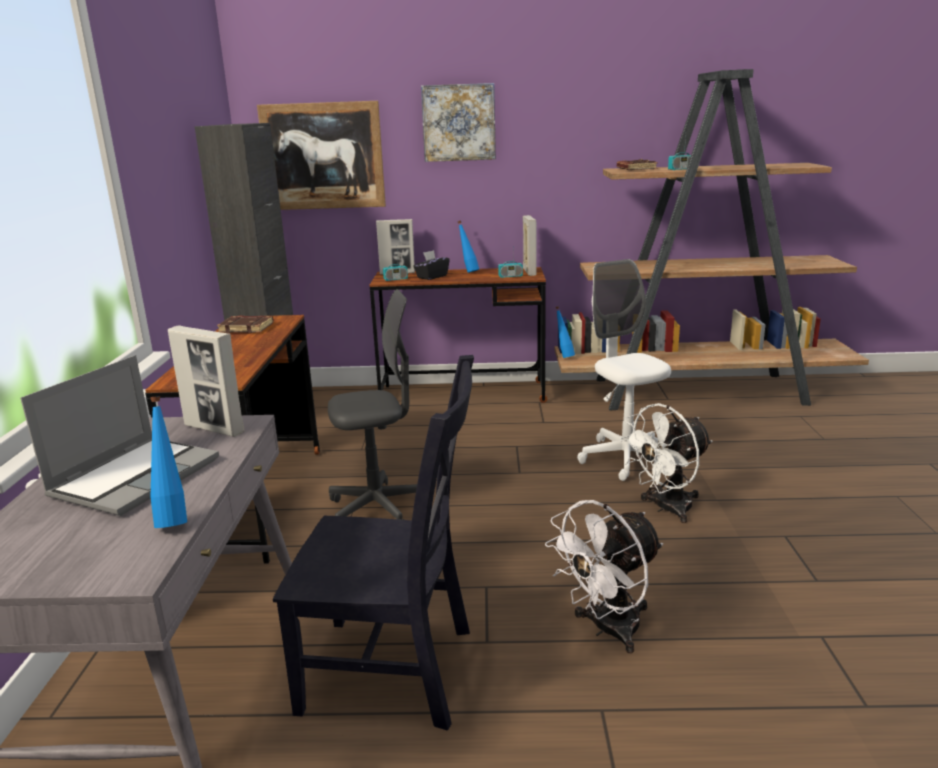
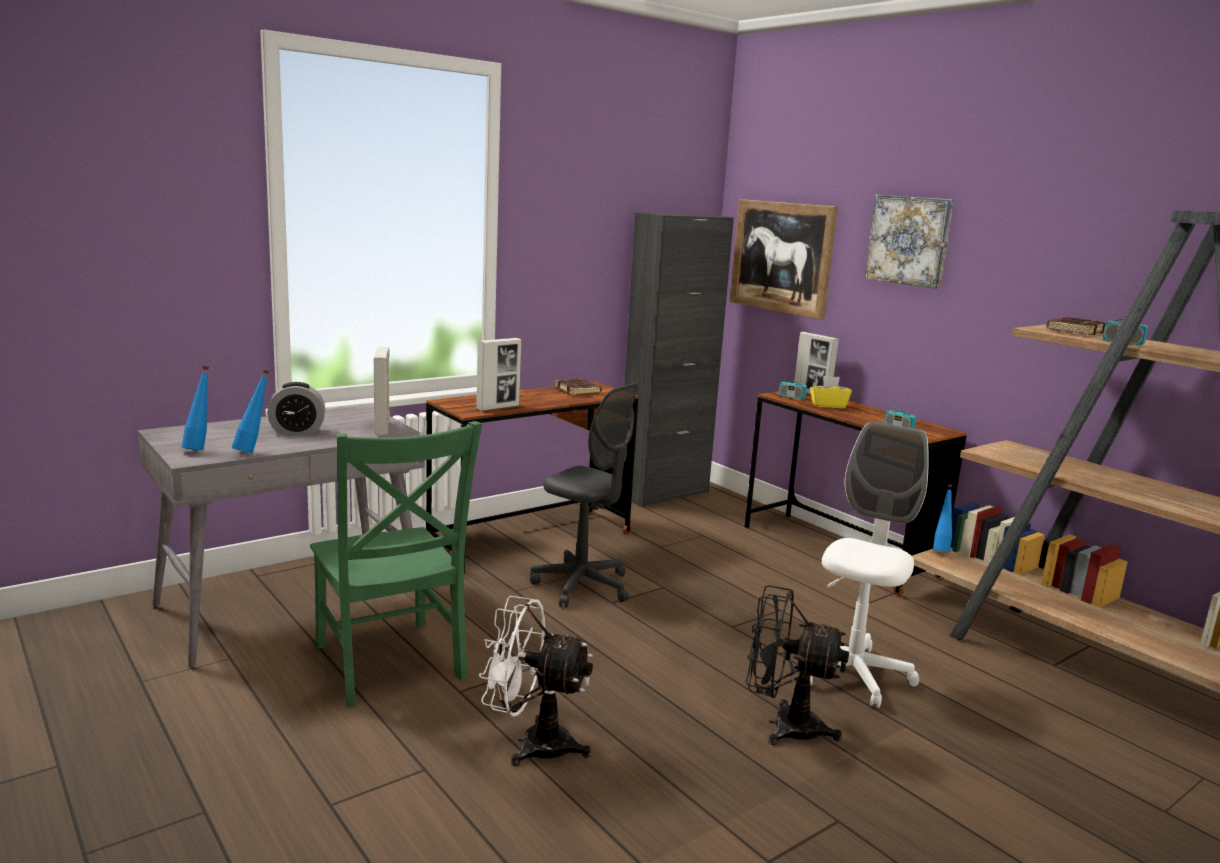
camera: 50 degrees right, 5 degrees down
(136, 477) = (297, 431): laptop -> alarm clock
(395, 671) = (390, 665): black chair -> green chair
(432, 277) = (828, 405): black tissue box -> yellow tissue box
(468, 272) = (875, 413): blue bottle -> blue bottle (199, 449)
(529, 272) = (933, 432): picture frame -> picture frame (498, 407)
(666, 508) = (783, 726): white fan -> black fan

